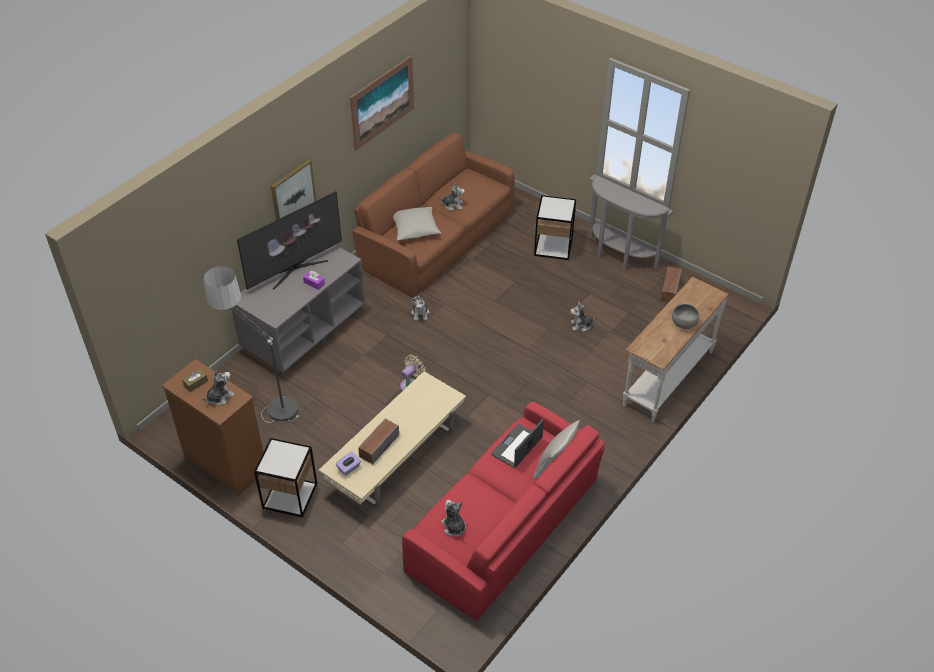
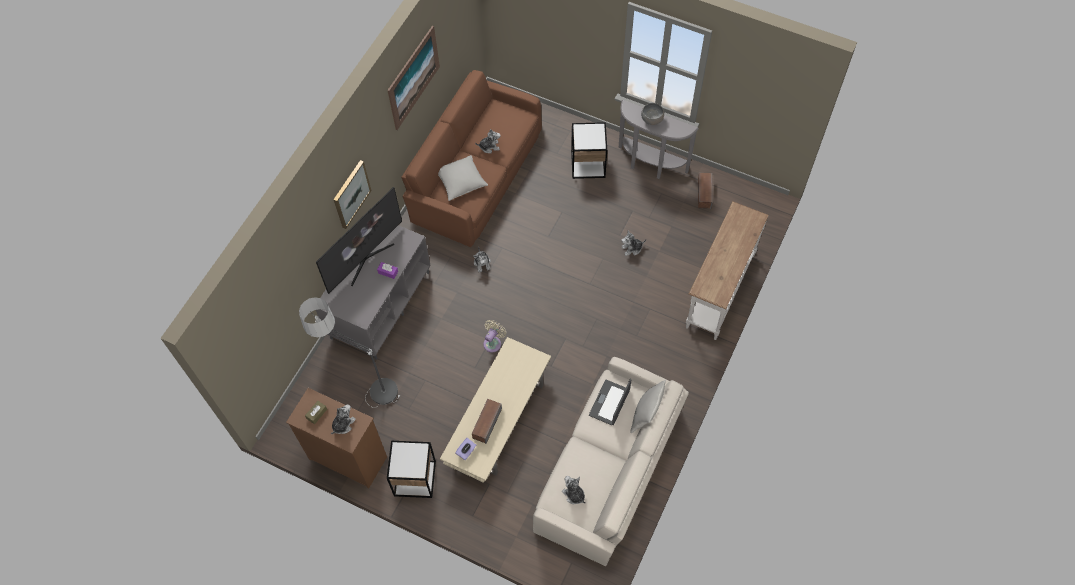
camera: 10 degrees left, 15 degrees up
(505, 525) = (609, 469): red sofa -> beige sofa
(684, 323) = (735, 255): grey bowl -> grey bowl (652, 119)

